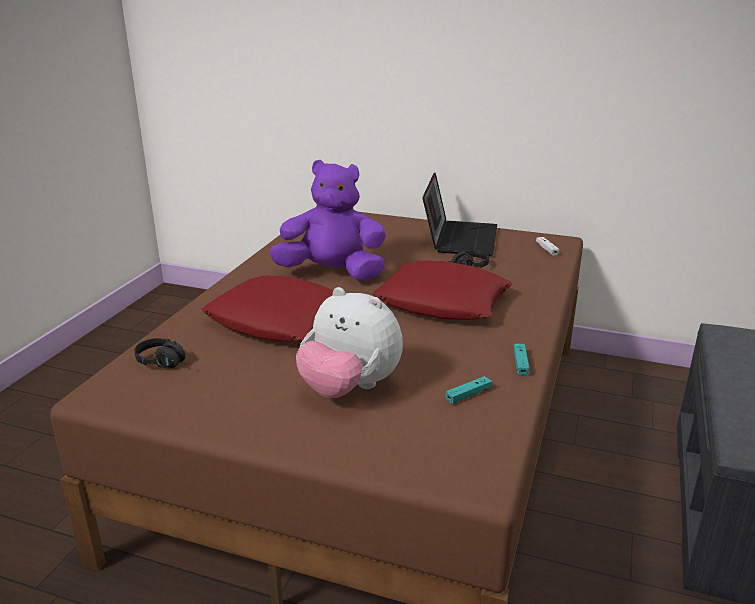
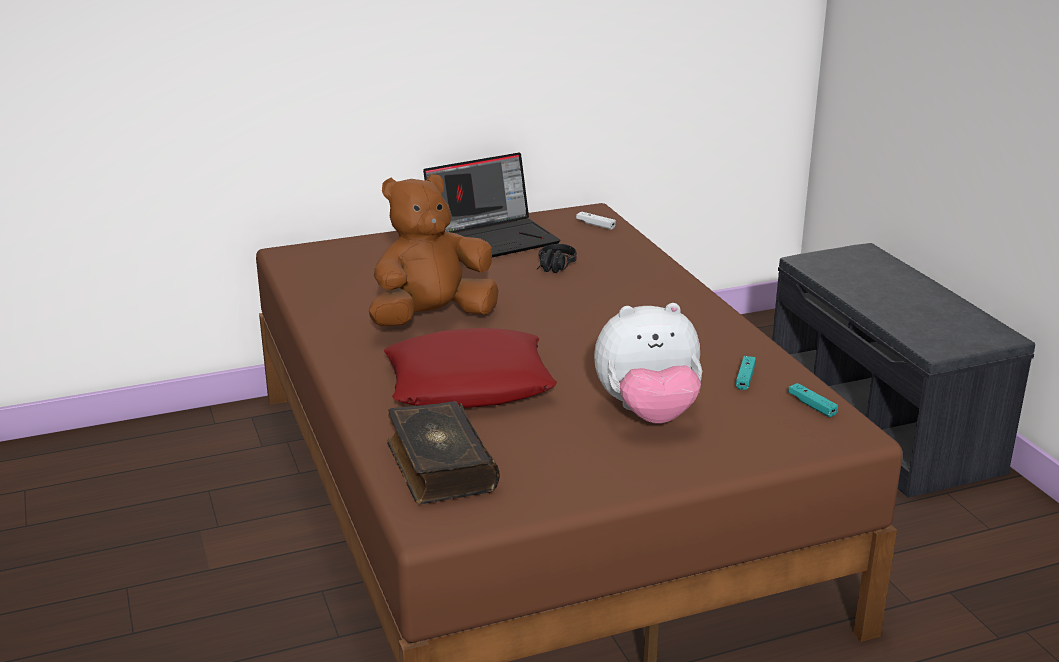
camera: 40 degrees left, 0 degrees up
(167, 363) = (439, 466): black headphones -> book
(332, 273) = (432, 318): purple plush toy -> brown plush toy
(443, 301) = (590, 308): red pillow -> none
(459, 238) = (493, 238): laptop -> laptop turned 90 degrees clockwise
(520, 363) = (741, 337): turquoise game controller -> turquoise game controller (812, 405)

